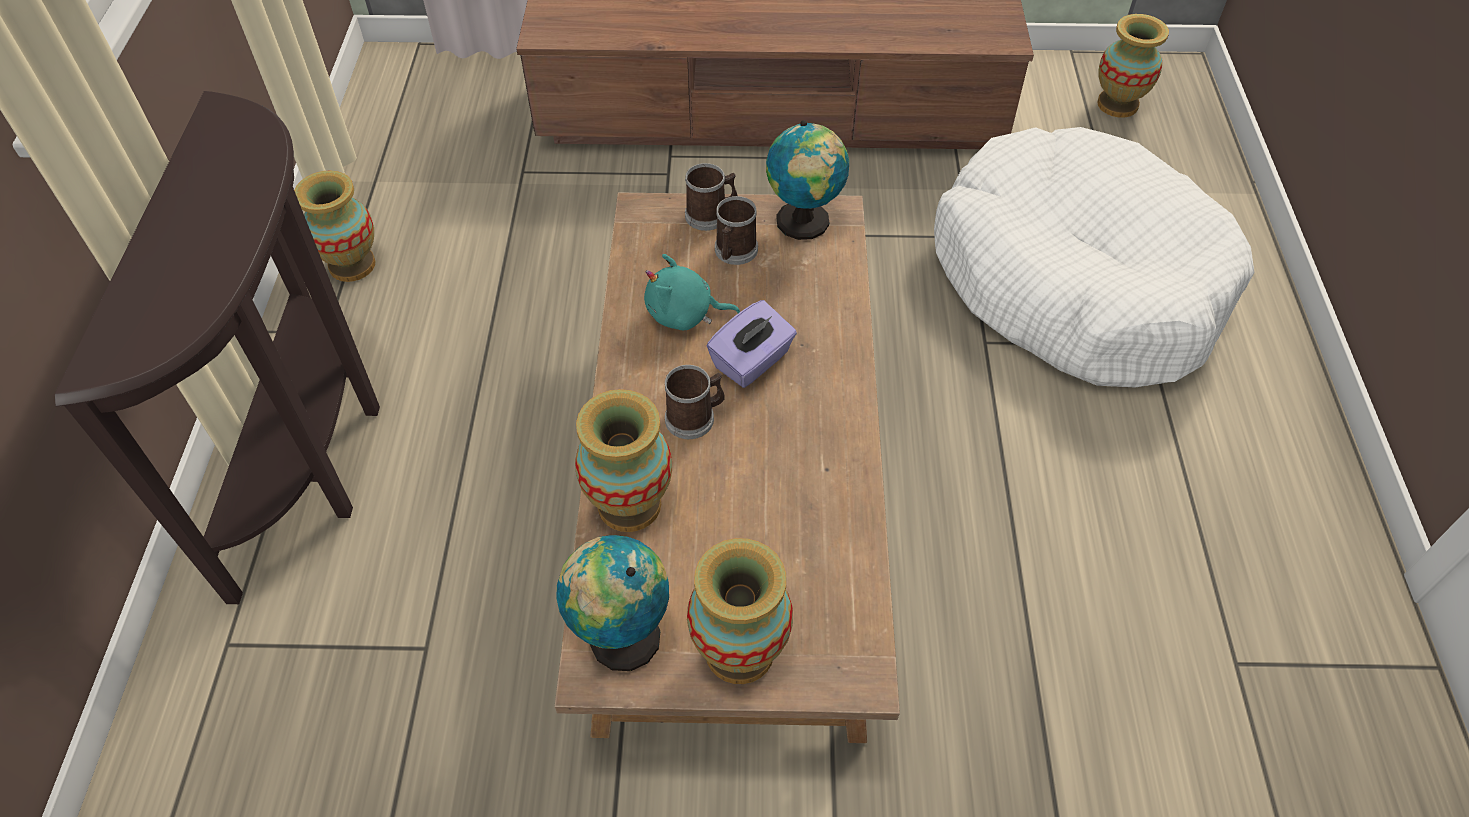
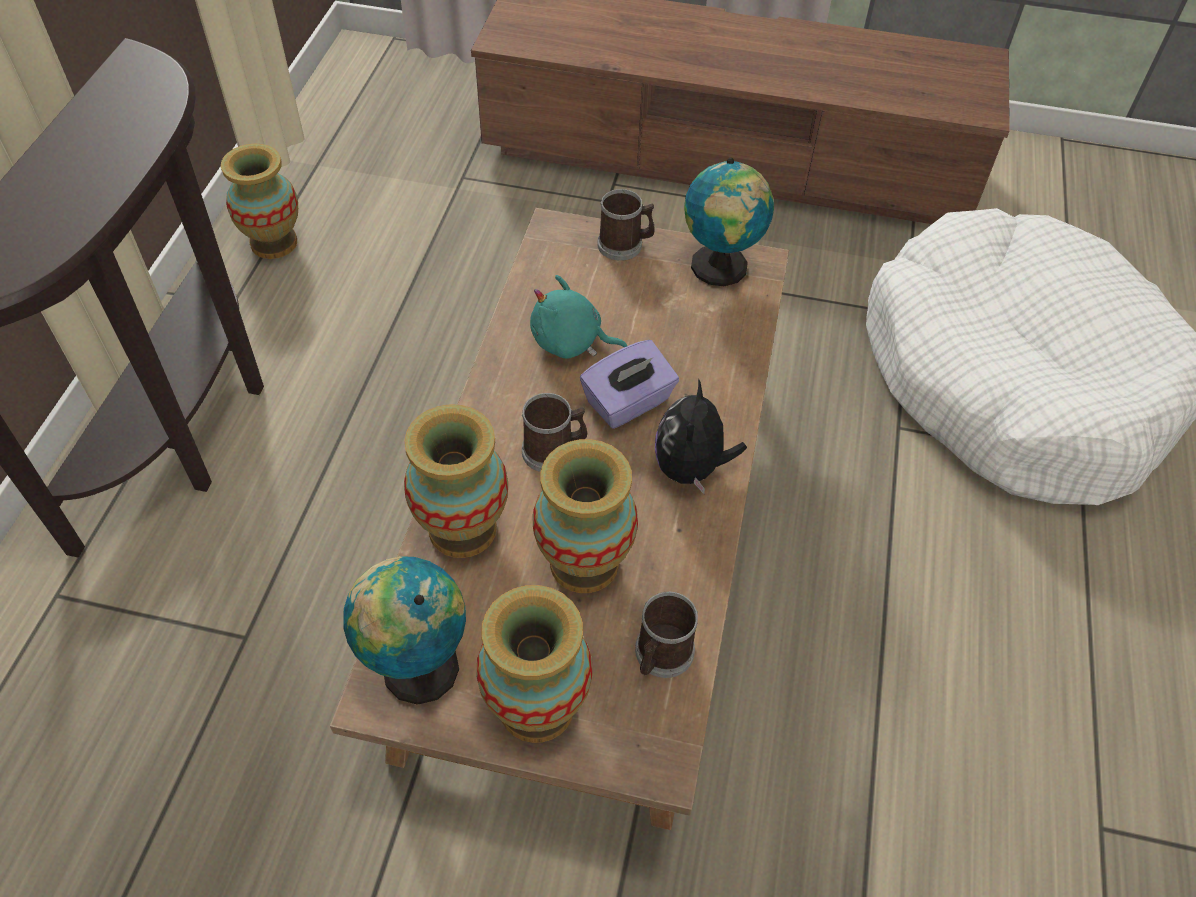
camera: 10 degrees right, 0 degrees up
(734, 252) = (639, 287): mug -> mug (660, 656)
(824, 412) = (691, 469): none -> plush toy
(1117, 104) = (1101, 201): vase -> vase (584, 563)

